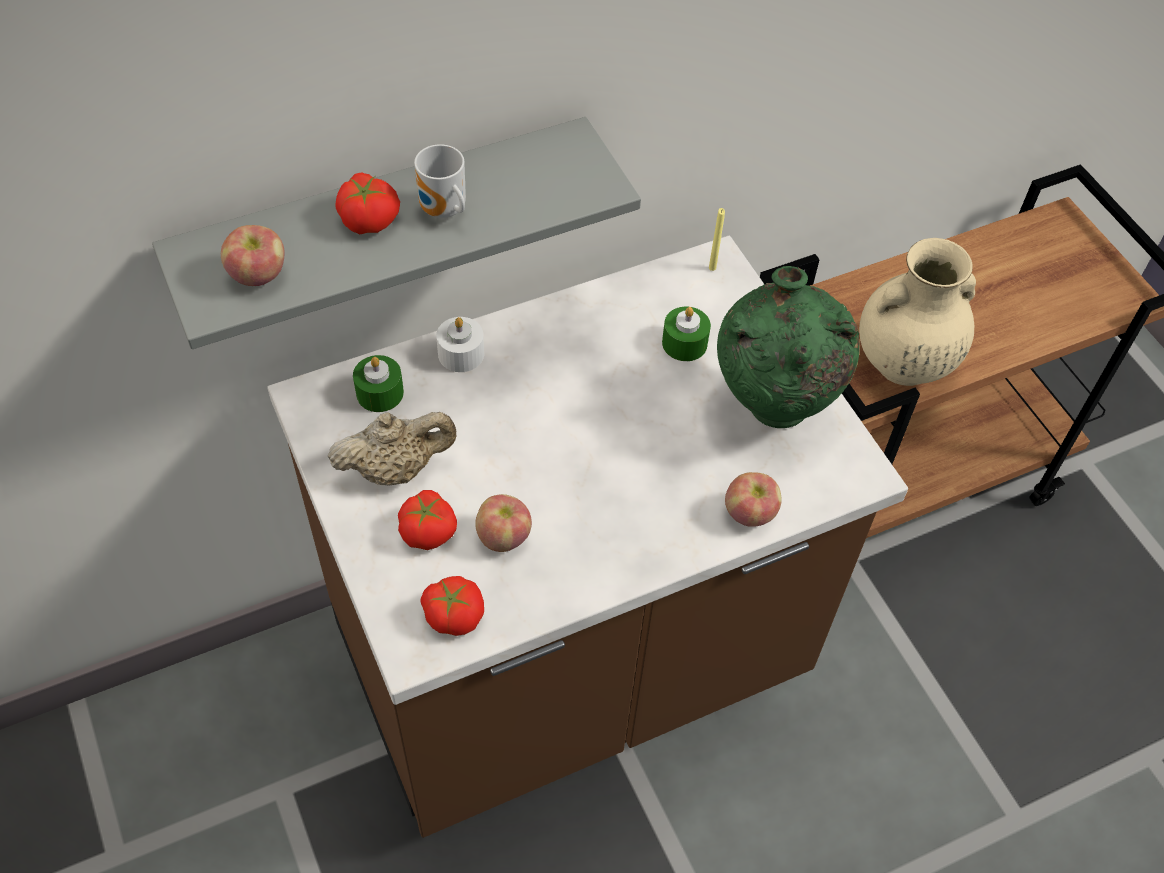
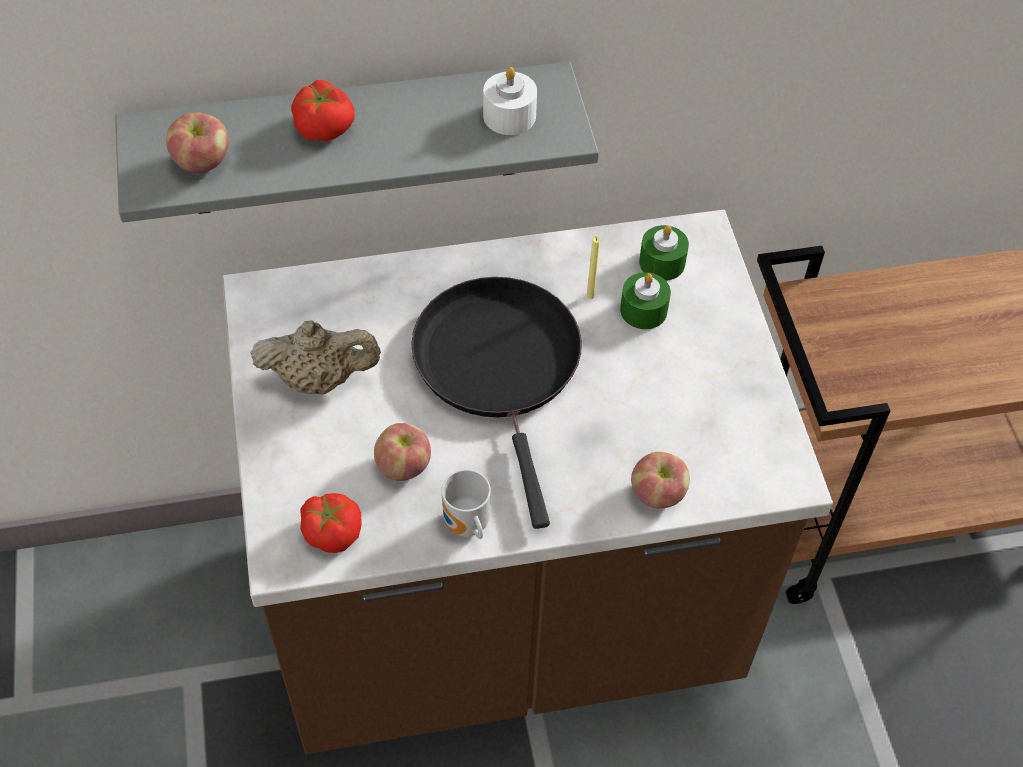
camera: 15 degrees right, 0 degrees up
(380, 393) = (326, 302): green candle -> green candle (662, 262)
(428, 530) = (333, 445): tomato -> none
(443, 212) = (397, 132): mug -> mug (466, 526)
(461, 354) = (416, 279): white candle -> white candle (509, 116)
(567, 422) = (500, 366): none -> black frying pan
(712, 268) = (695, 239): yellow candle -> yellow candle (590, 295)
(772, 412) = (712, 397): green vase -> none
(902, 363) = (887, 376): beige vase -> none

